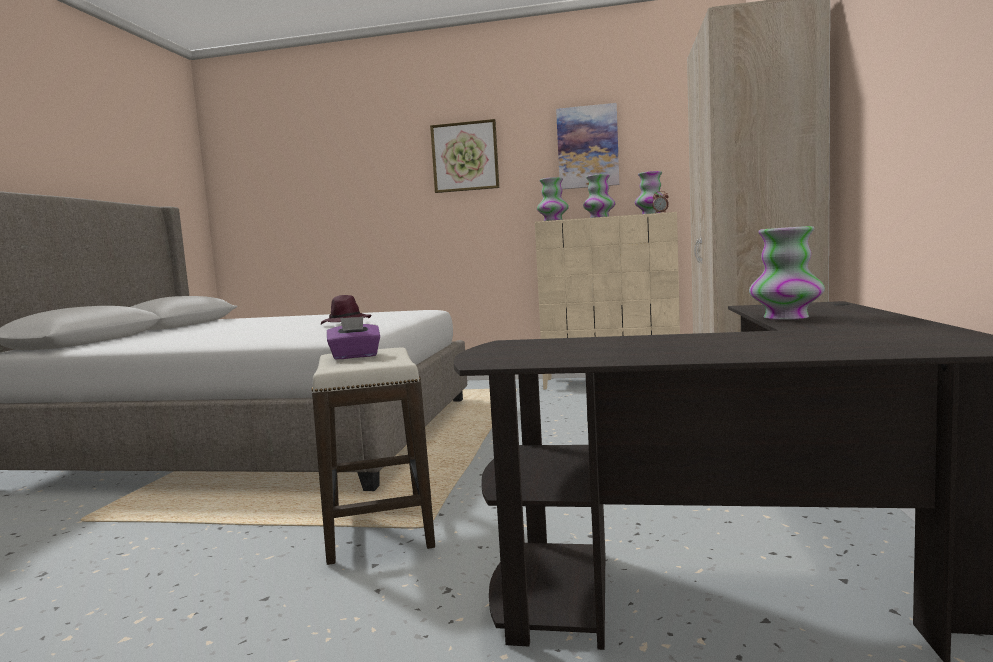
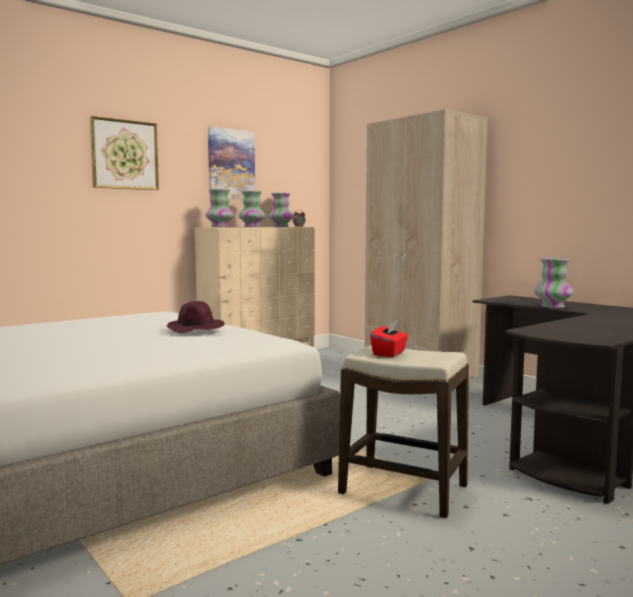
camera: 50 degrees left, 0 degrees up
(355, 356) = (389, 353): purple tissue box -> red tissue box

